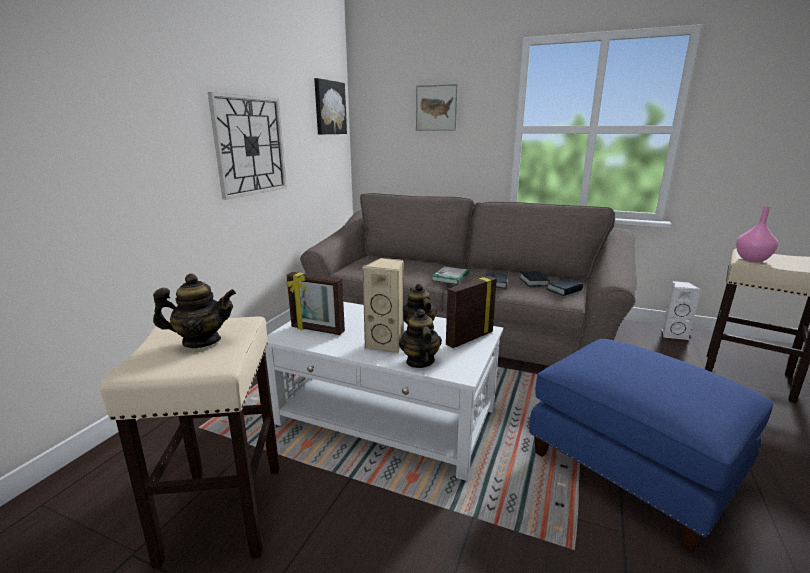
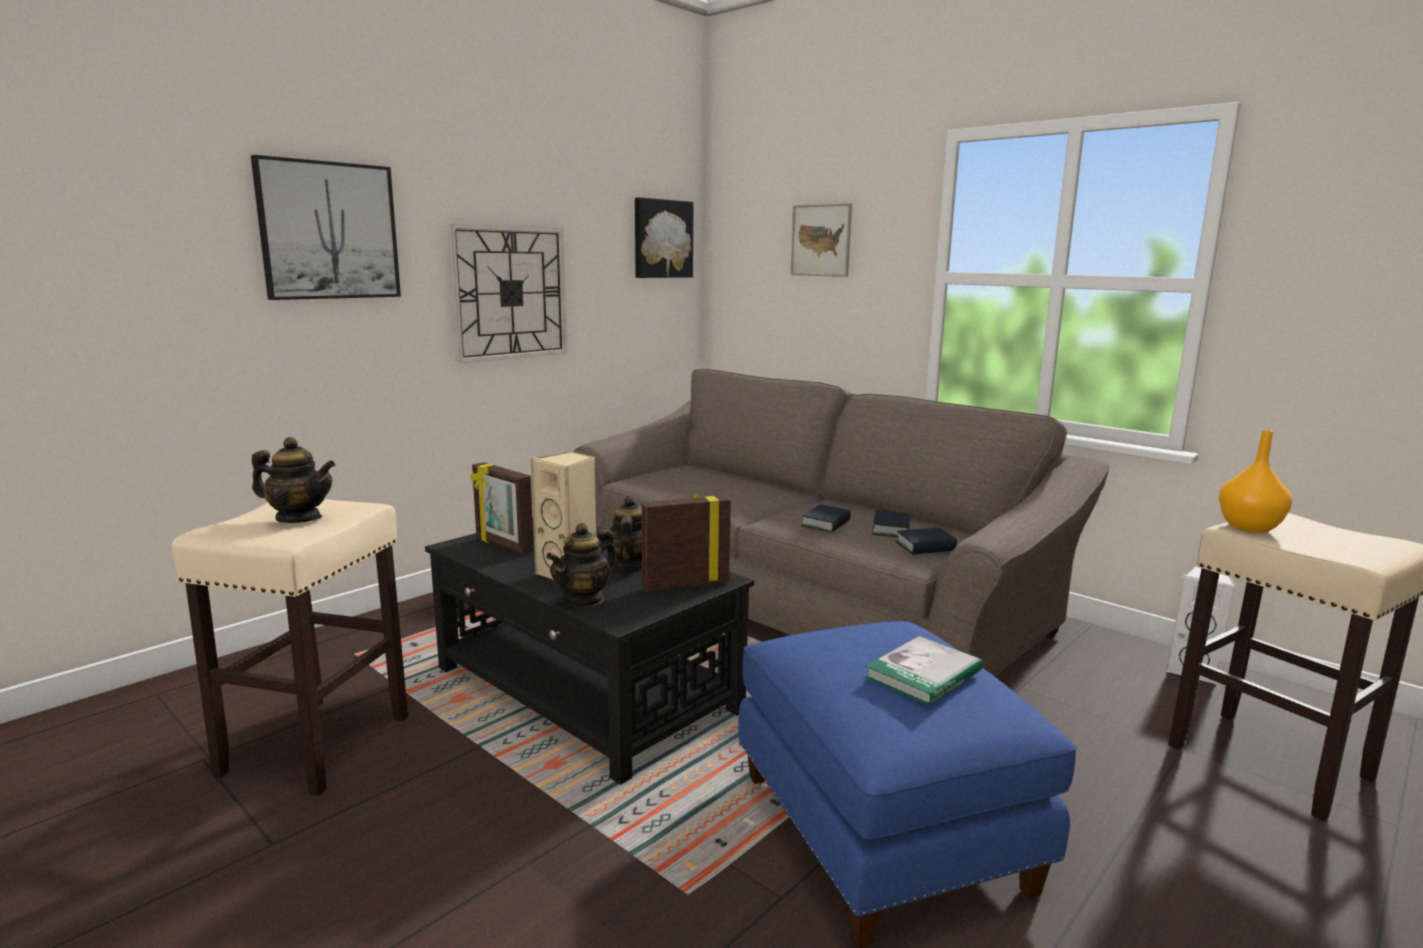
camera: 20 degrees right, 5 degrees down
(123, 94) = (329, 231): none -> picture
(387, 417) = (585, 690): white coffee table -> black coffee table
(419, 361) = (584, 599): teapot -> teapot turned 150 degrees counterclockwise
(450, 277) = (768, 507): book -> book (923, 674)
(752, 259) = (1250, 527): pink vase -> orange vase

